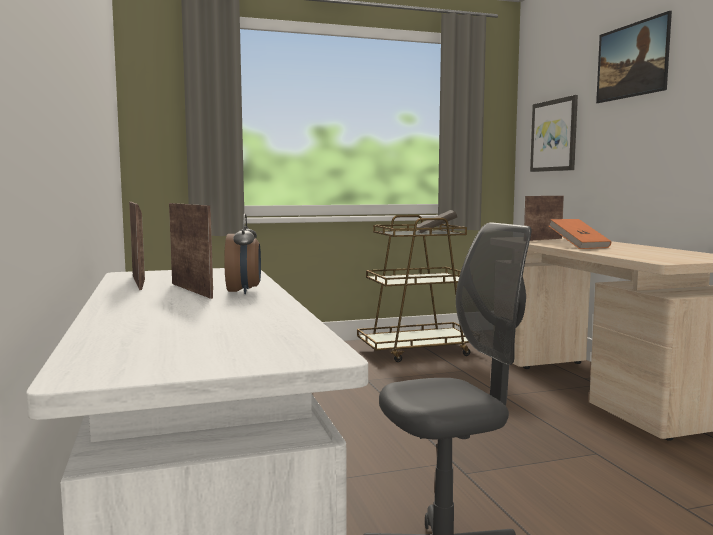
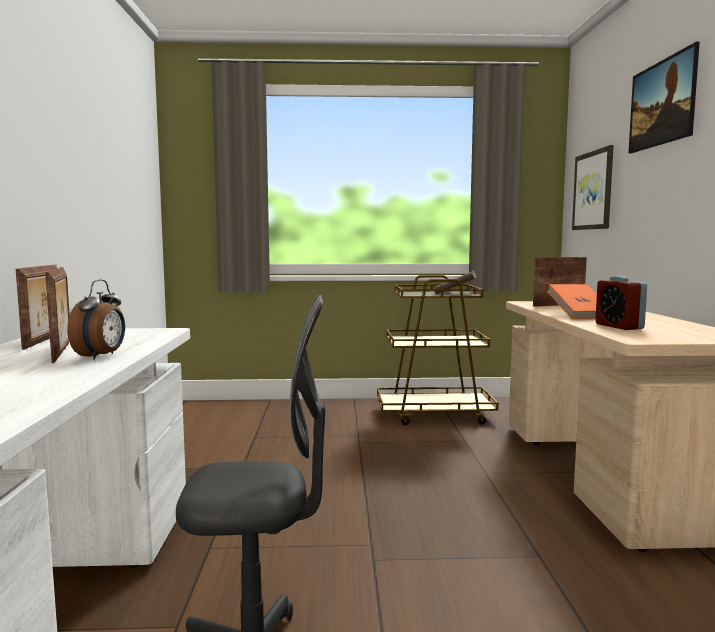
camera: 15 degrees right, 0 degrees up
(629, 253) = (619, 326): none -> alarm clock

